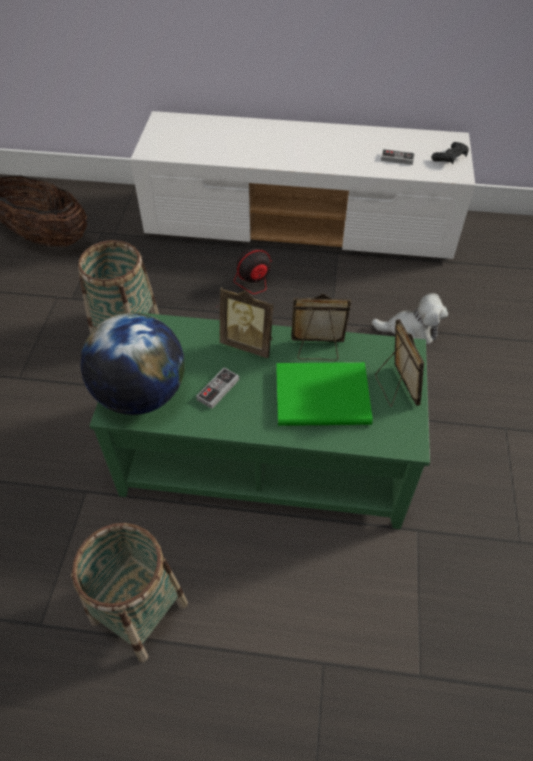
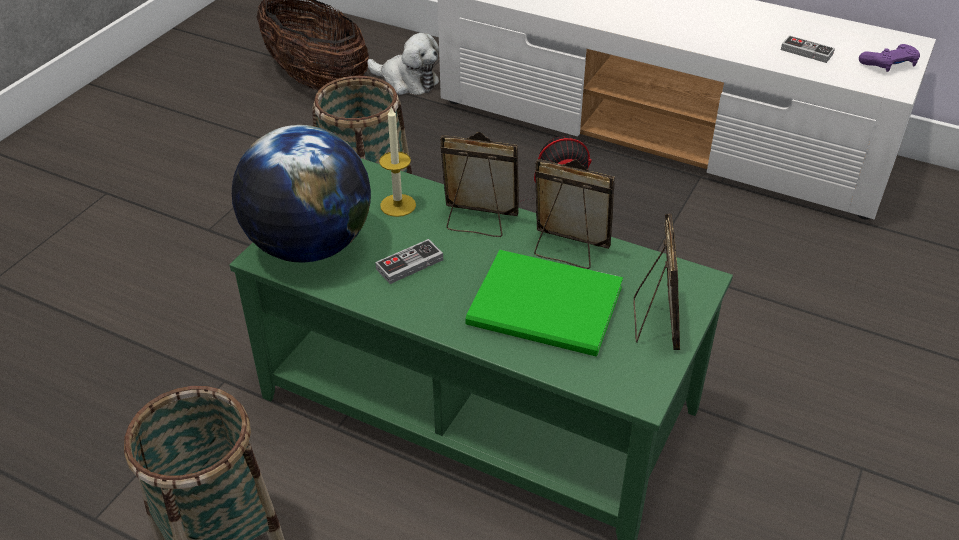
camera: 20 degrees right, 10 degrees down
(188, 344) = (398, 205): none -> candle
(249, 343) = (478, 222): picture frame -> picture frame turned 150 degrees clockwise
(410, 331) = (766, 300): plush toy -> plush toy (407, 81)
(450, 158) = (889, 65): black game controller -> purple game controller

